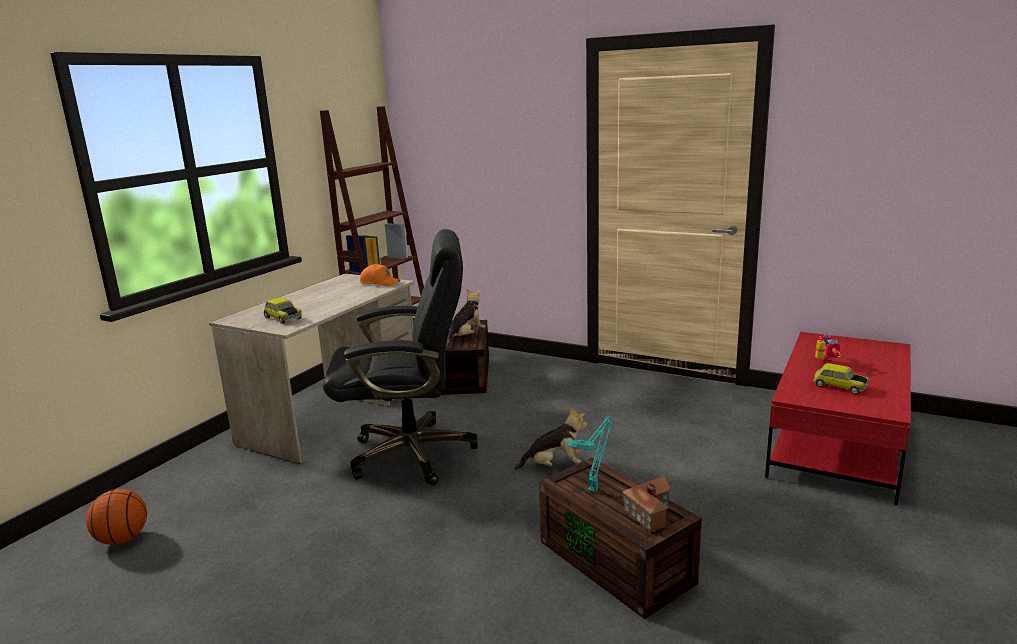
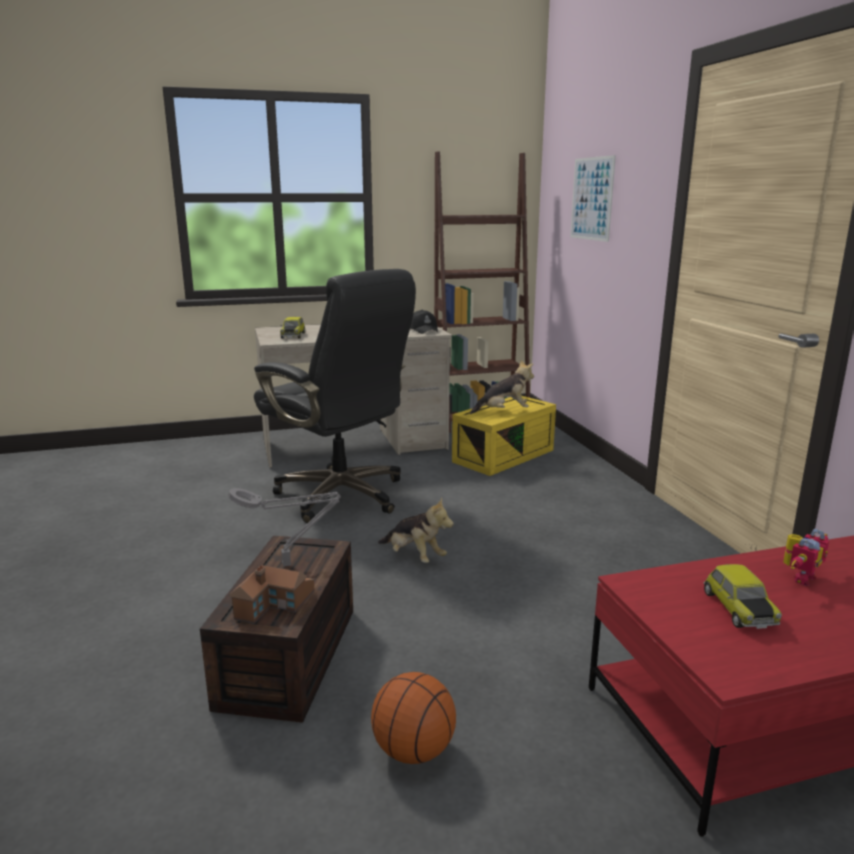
camera: 45 degrees right, 0 degrees up
(122, 539) = (118, 467): basketball -> basketball (413, 751)
(379, 282) = (424, 330): orange cap -> black cap
(464, 375) = (503, 455): brown storage box -> yellow storage box
(476, 145) = (591, 199): none -> picture
(594, 489) = (290, 564): turquoise table lamp -> grey table lamp

